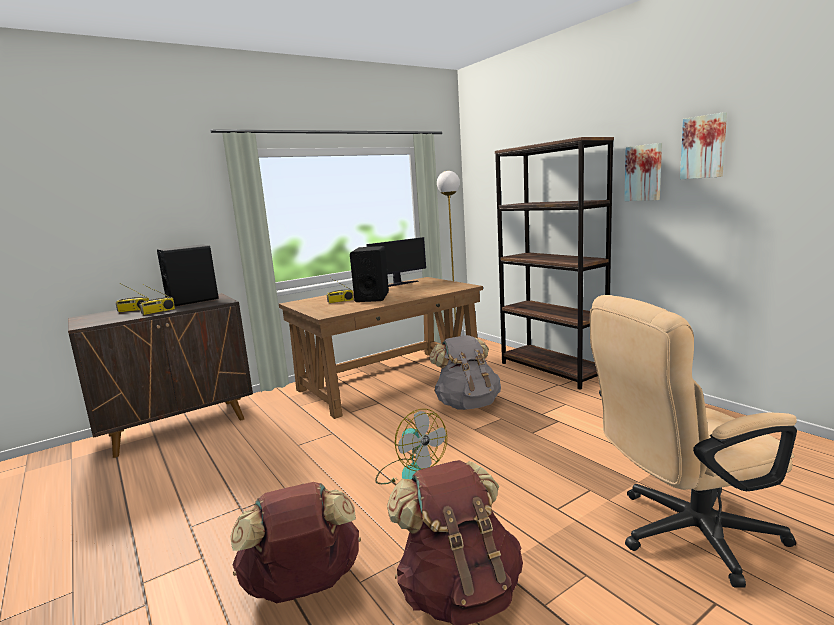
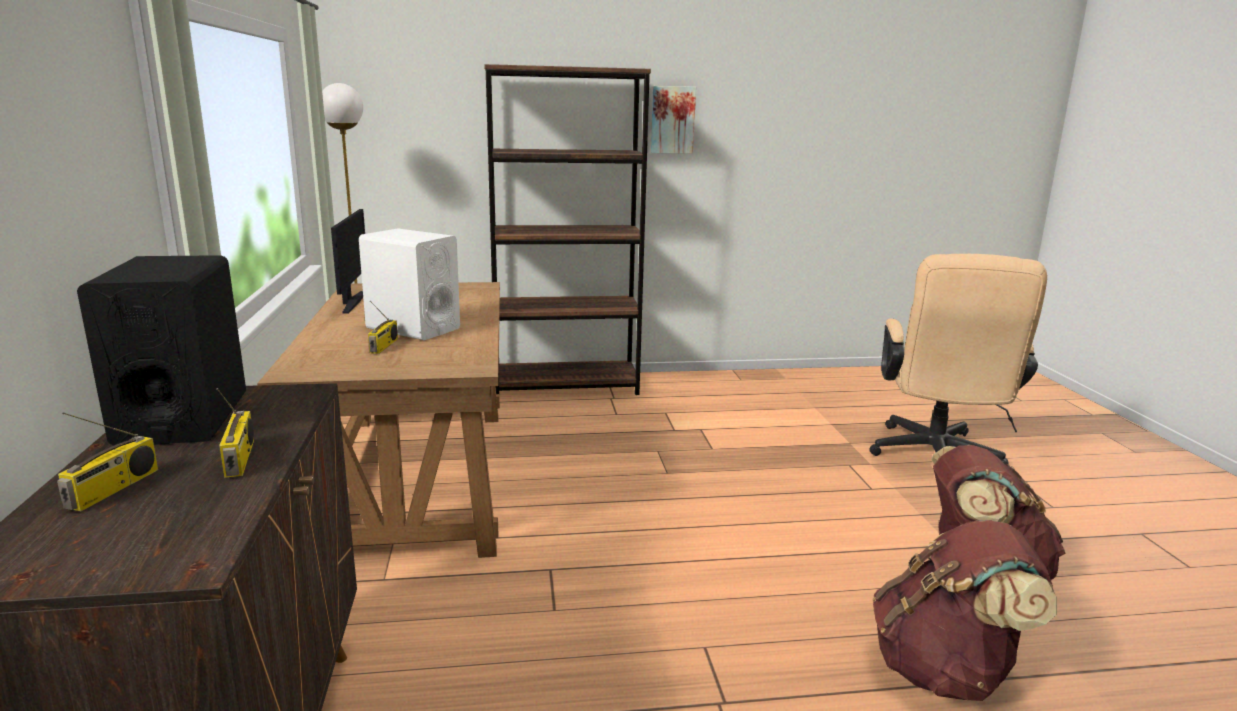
camera: 65 degrees left, 5 degrees up
(372, 297) = (412, 328): black speaker -> white speaker
(410, 474) = (740, 540): fan -> none
(467, 404) = (591, 455): grey backpack -> none
(704, 147) = (740, 98): picture -> none

